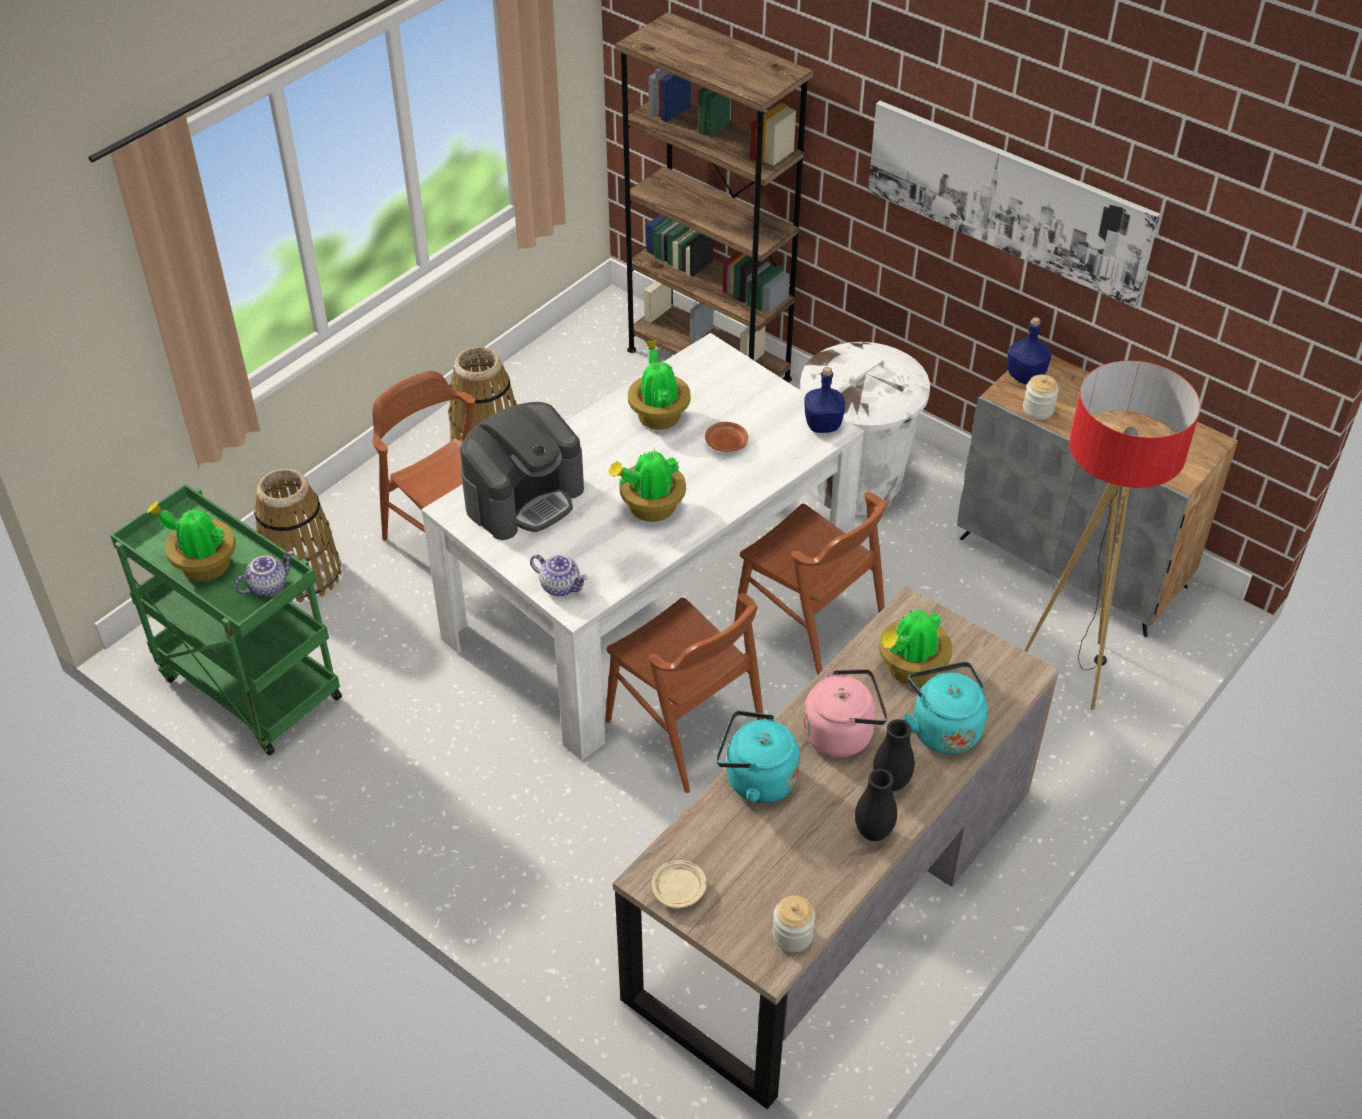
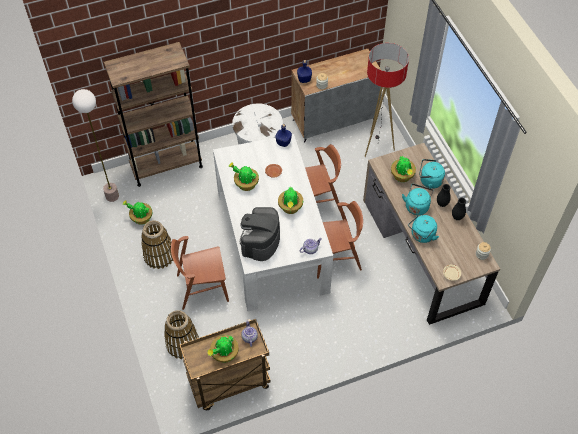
camera: 60 degrees left, 10 degrees up
(246, 686) = (228, 383): green cart -> brown cart
(524, 498) = (260, 241): coffee machine -> coffee machine turned 150 degrees counterclockwise
(555, 387) = (141, 218): none -> potted plant
(576, 329) = (112, 196): none -> floor lamp
(842, 733) = (417, 206): pink kettle -> turquoise kettle
(1007, 200) = (269, 33): picture -> none

